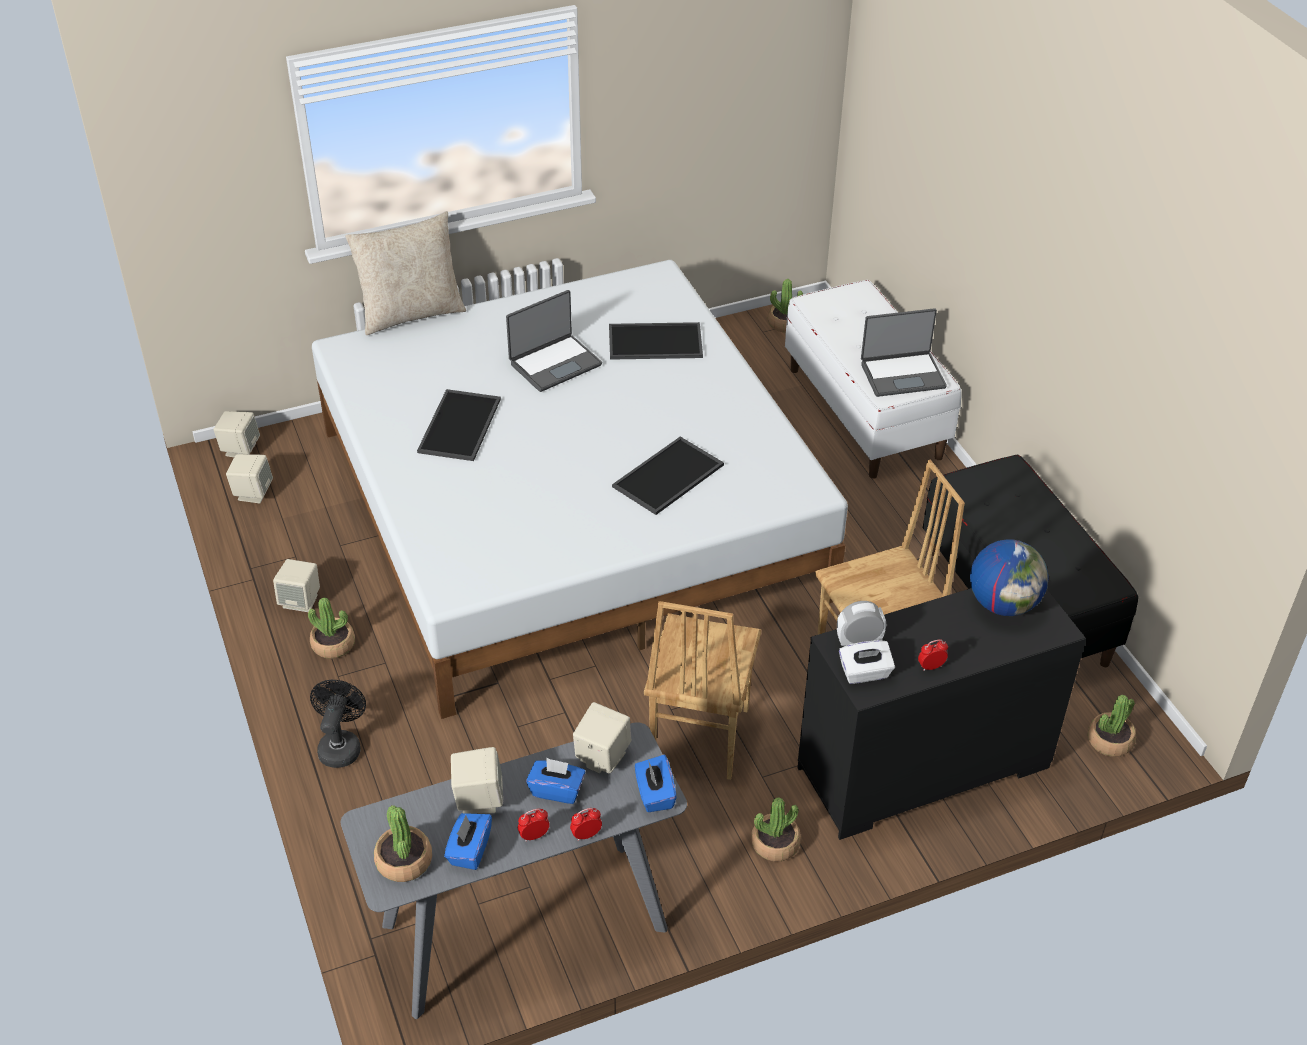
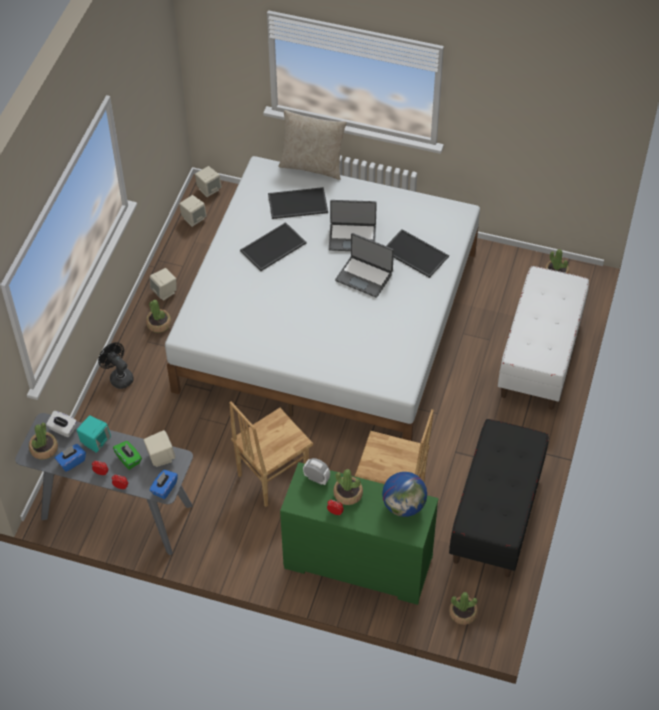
camera: 40 degrees right, 10 degrees up
(341, 745) = (119, 377): black fan -> black fan turned 90 degrees counterclockwise
(478, 799) = (95, 442): beige speaker -> turquoise speaker
(557, 790) = (128, 459): blue tissue box -> green tissue box
(668, 477) = (341, 336): tray -> tray (297, 204)
(775, 843) = (254, 550): potted plant -> potted plant (348, 494)
(865, 673) = (302, 495): white tissue box -> white tissue box (63, 429)
(902, 374) = (539, 349): laptop -> laptop (364, 276)
(923, 769) = (357, 563): black dresser -> green dresser

